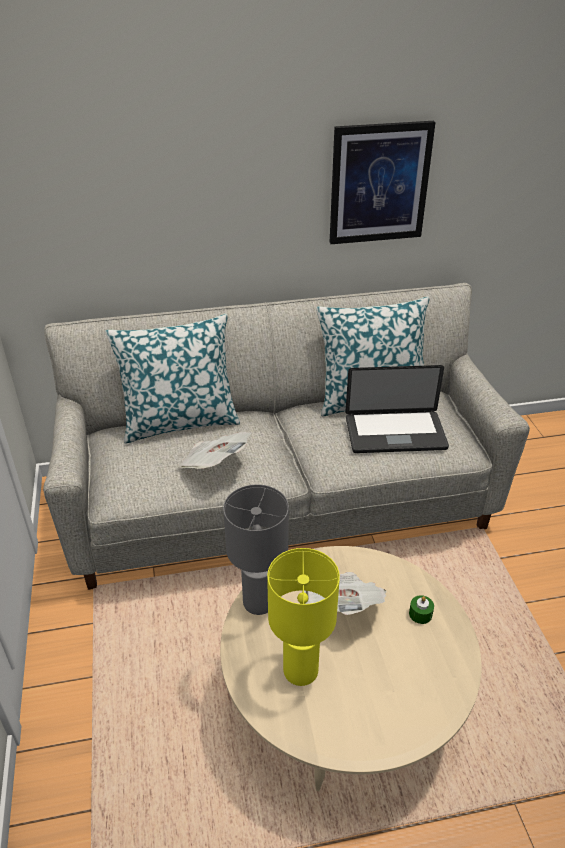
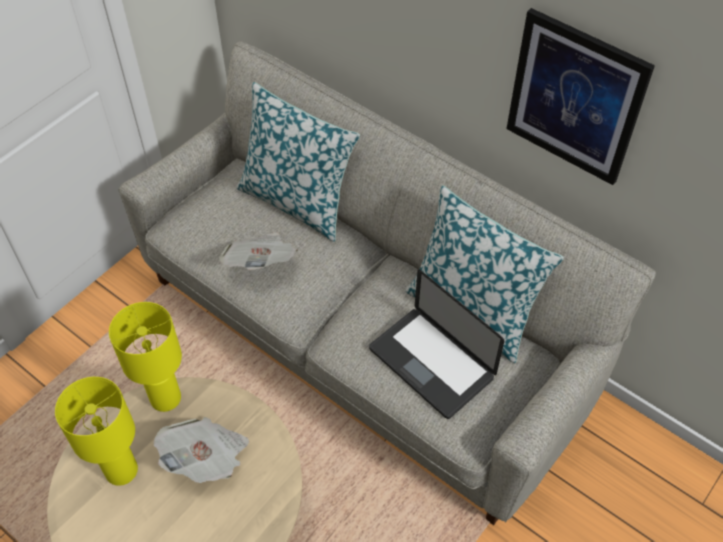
camera: 50 degrees right, 15 degrees up
(258, 602) = (166, 397): grey table lamp -> yellow table lamp
(420, 614) = (244, 521): green candle -> none

